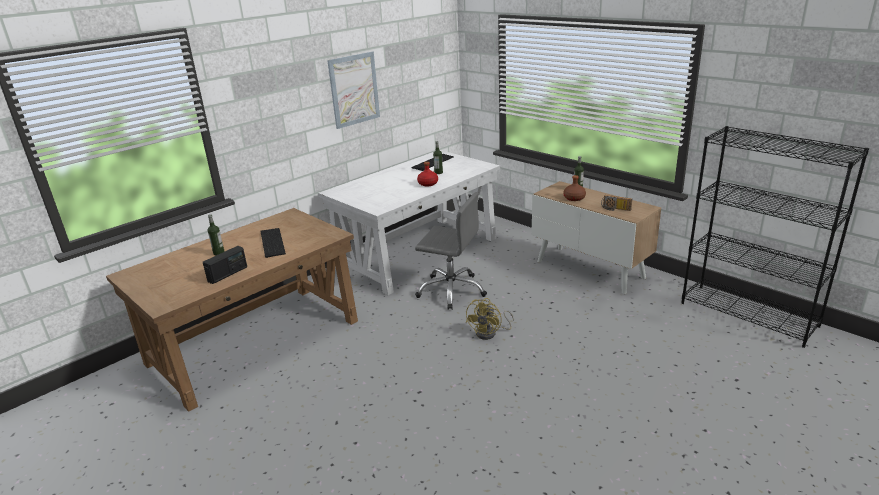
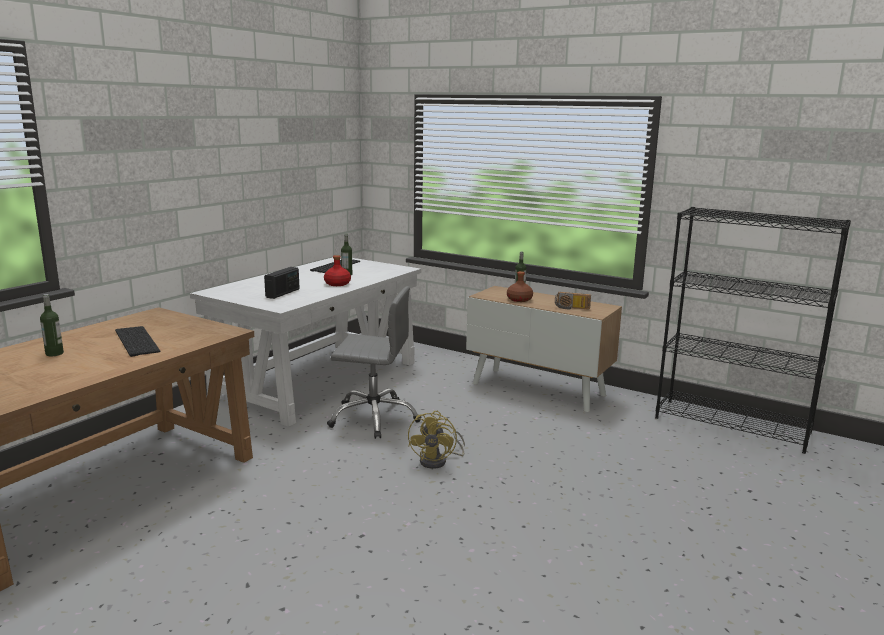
camera: 15 degrees left, 10 degrees down
(228, 274) = (74, 375): radio -> radio (283, 293)
(354, 89) = (241, 164): picture -> none

